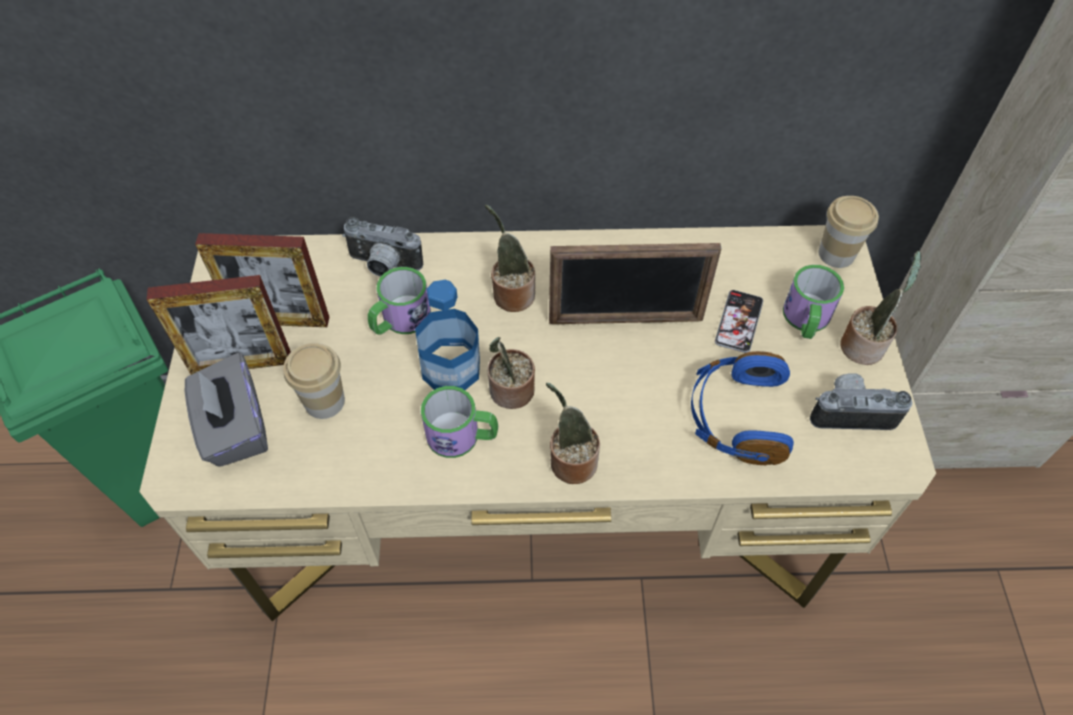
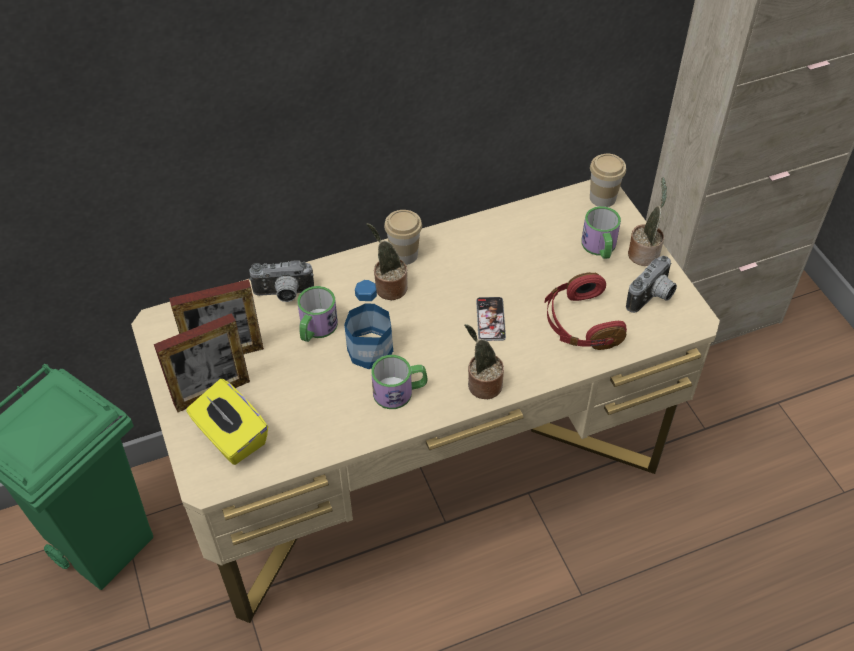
camera: 20 degrees left, 5 degrees down
(235, 428) = (231, 437): grey tissue box -> yellow tissue box
(324, 401) = (288, 399): cup -> cup (404, 254)
(510, 392) = (420, 353): potted plant -> none
(625, 320) = (478, 282): picture frame -> none
(736, 417) = (580, 324): blue headphones -> red headphones
(738, 322) = (556, 261): phone -> phone (490, 319)
(851, 411) = (652, 298): camera -> camera turned 150 degrees clockwise

